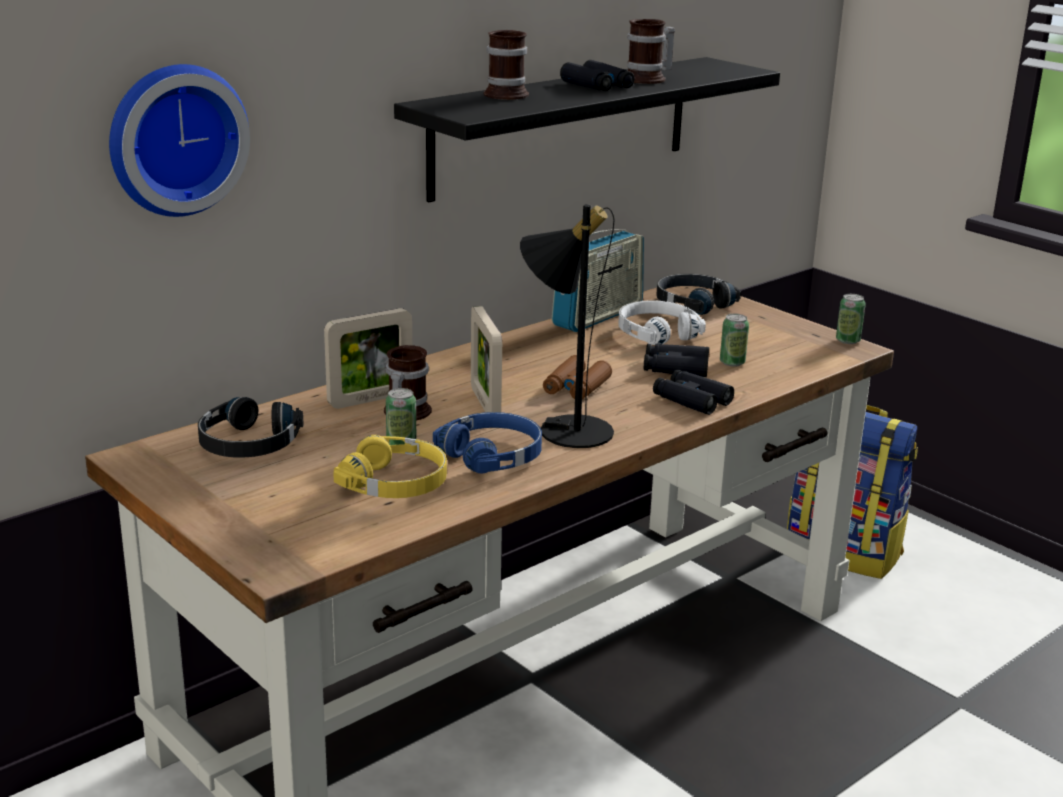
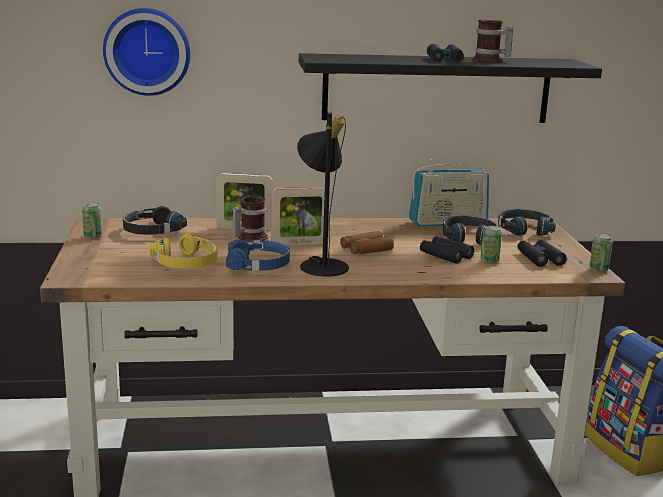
camera: 35 degrees right, 5 degrees down
(401, 444) = (221, 249): can -> can (93, 237)
(485, 403) = (300, 244): picture frame -> picture frame turned 120 degrees counterclockwise
(509, 94) = (376, 56): mug -> none
(656, 333) = (469, 237): white headphones -> black headphones
(691, 400) = (424, 271): black binoculars -> black binoculars (540, 258)

